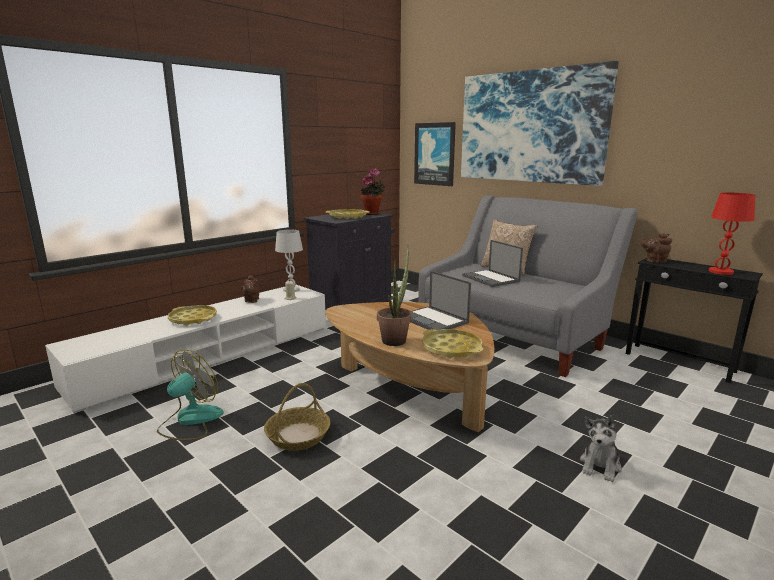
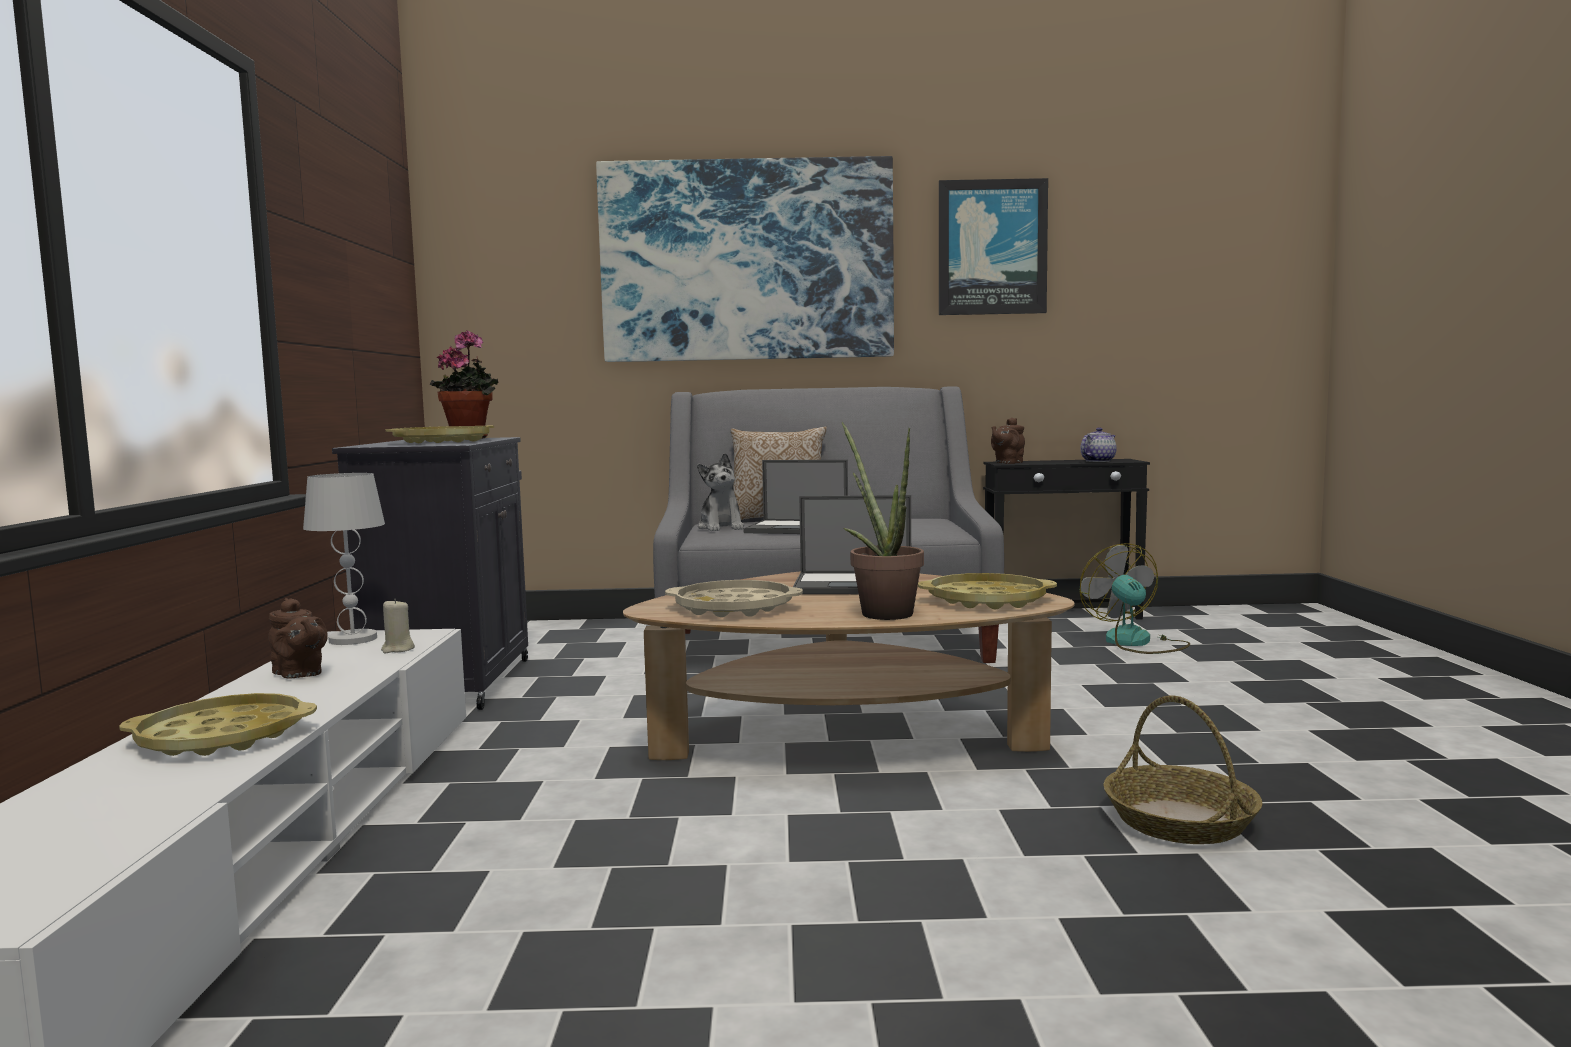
camera: 45 degrees left, 10 degrees down
(190, 420) = (531, 967): fan -> fan (1136, 642)
(298, 436) = (829, 872): basket -> basket (1181, 821)
(360, 318) = (734, 608): none -> beige tray
(435, 154) = (525, 318): picture -> picture (992, 248)
(600, 465) = (1226, 725): plush toy -> plush toy (721, 527)
(721, 272) = (1098, 461): red table lamp -> teapot

